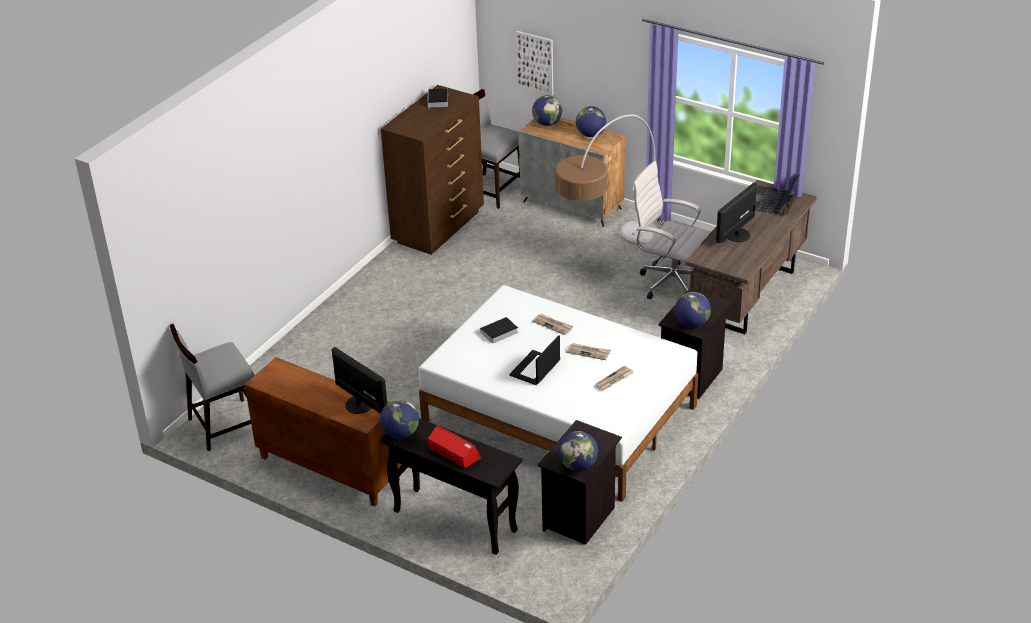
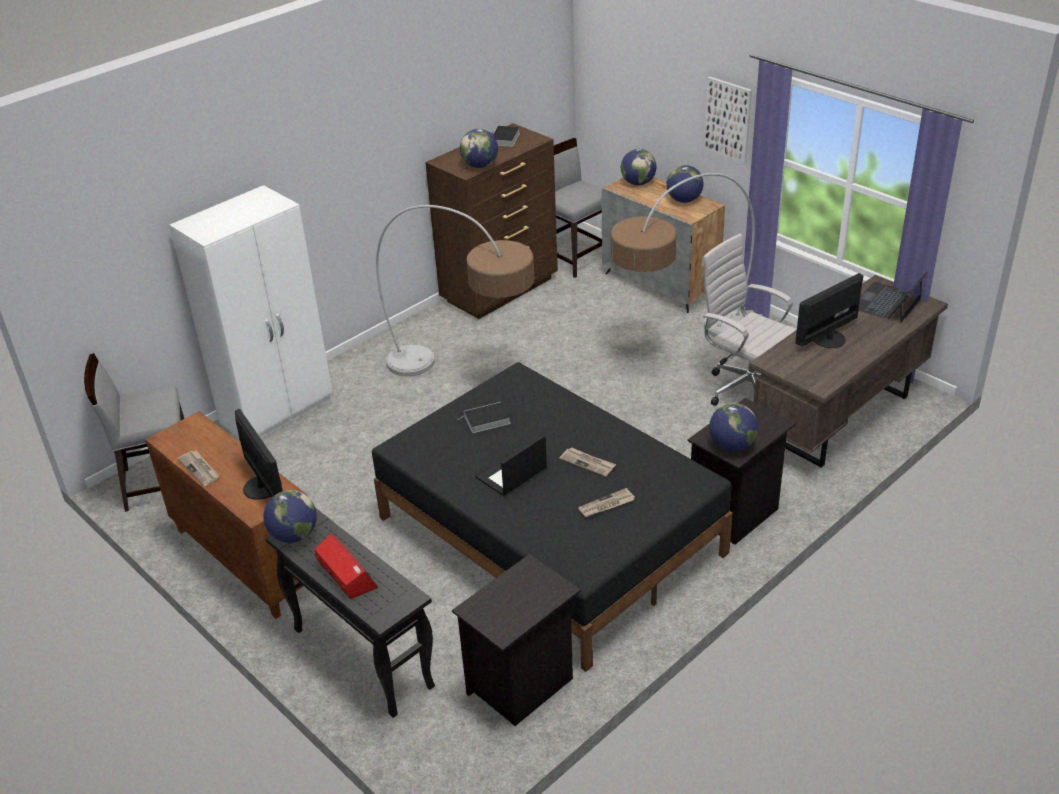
camera: 15 degrees right, 0 degrees up
(296, 354) = (278, 411): none -> white wardrobe
(443, 306) = (467, 379): none -> floor lamp
(535, 62) = (633, 109): picture -> picture (728, 120)
(553, 325) = (557, 420): newspaper -> newspaper (200, 469)
(559, 414) = (549, 535): white bed -> black bed
(578, 465) = (504, 622): globe -> globe (480, 166)

